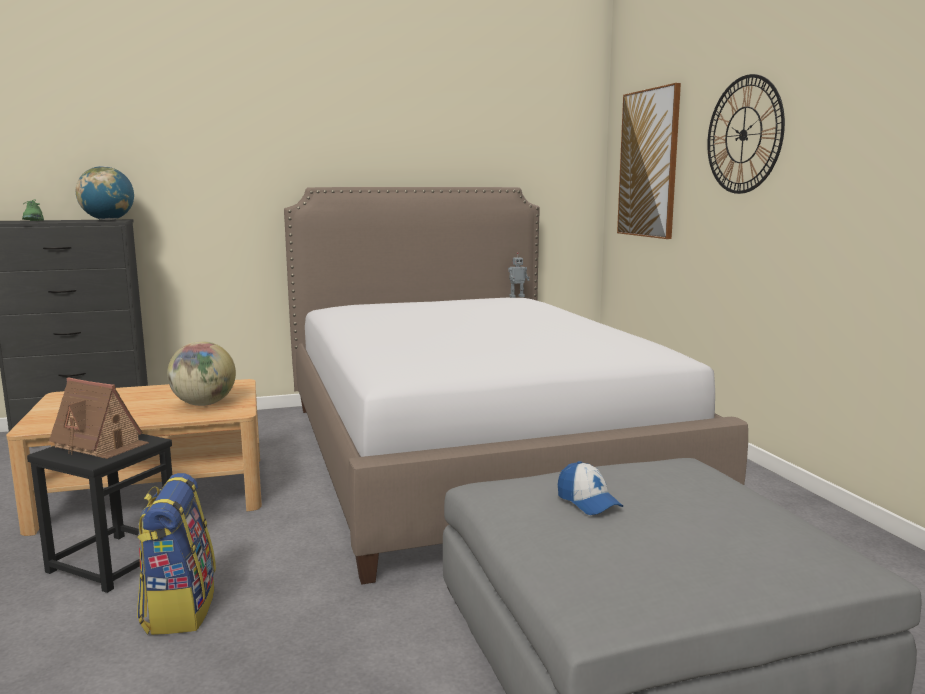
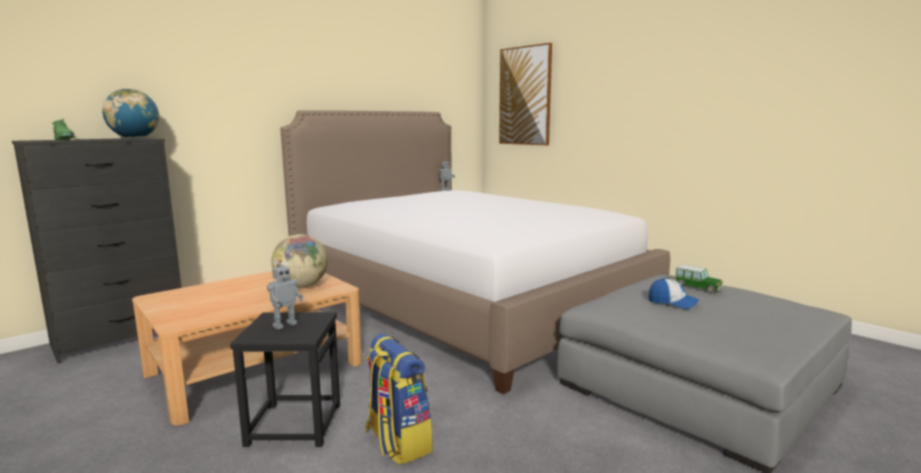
camera: 25 degrees left, 0 degrees up
(100, 445) = (284, 325): toy house -> toy robot
(678, 486) = (698, 287): none -> toy car
(743, 135) = (608, 77): wall clock -> none

